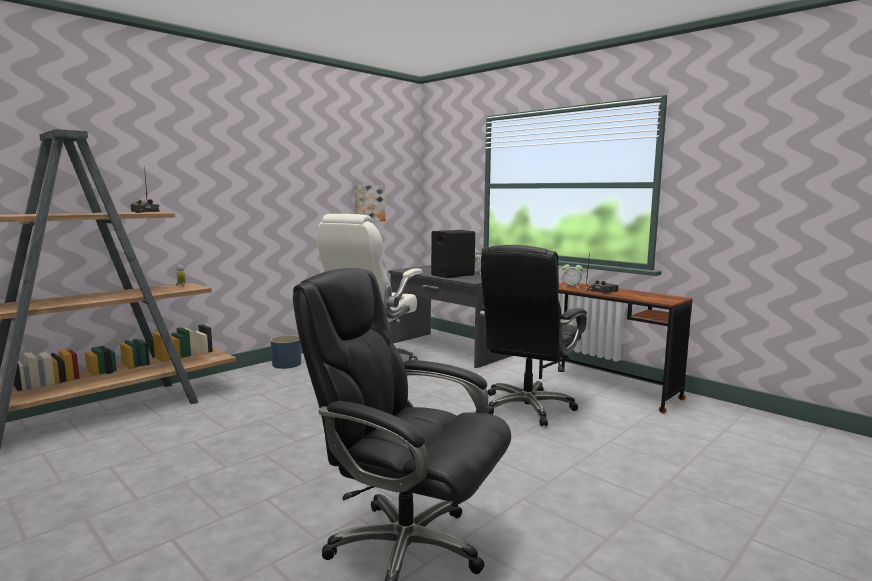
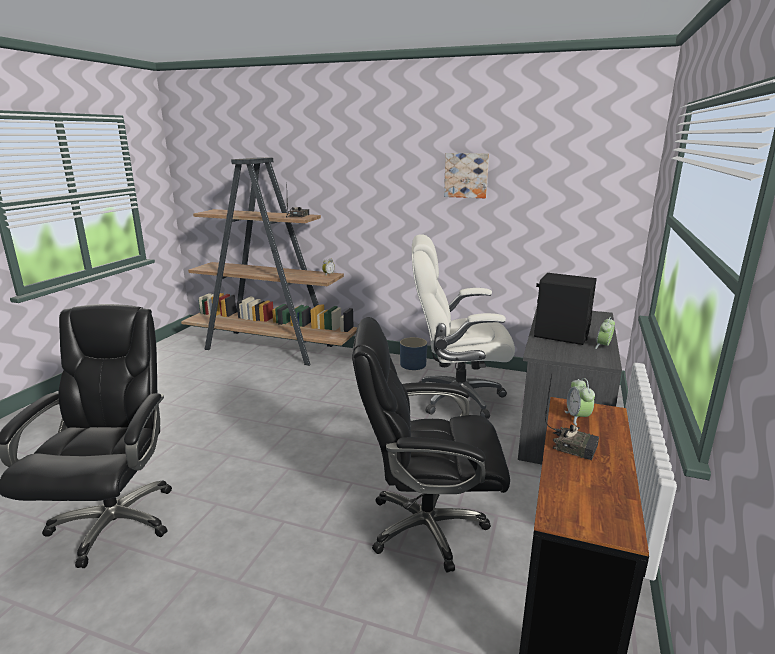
camera: 65 degrees right, 10 degrees up
(369, 203) = (551, 220): picture -> picture (466, 175)

